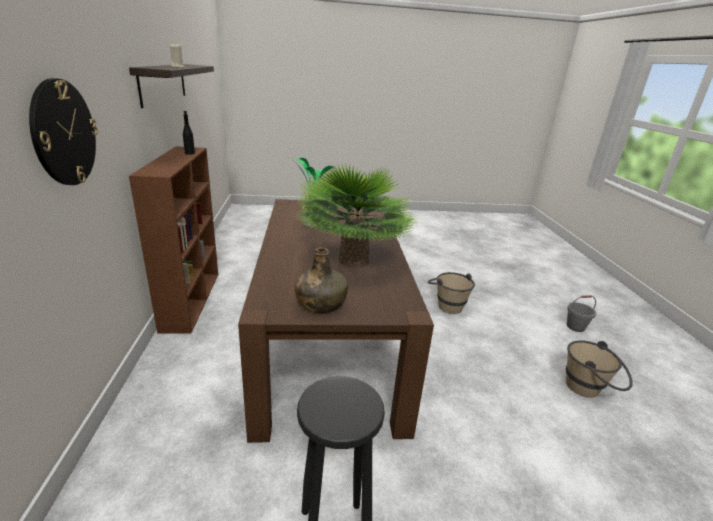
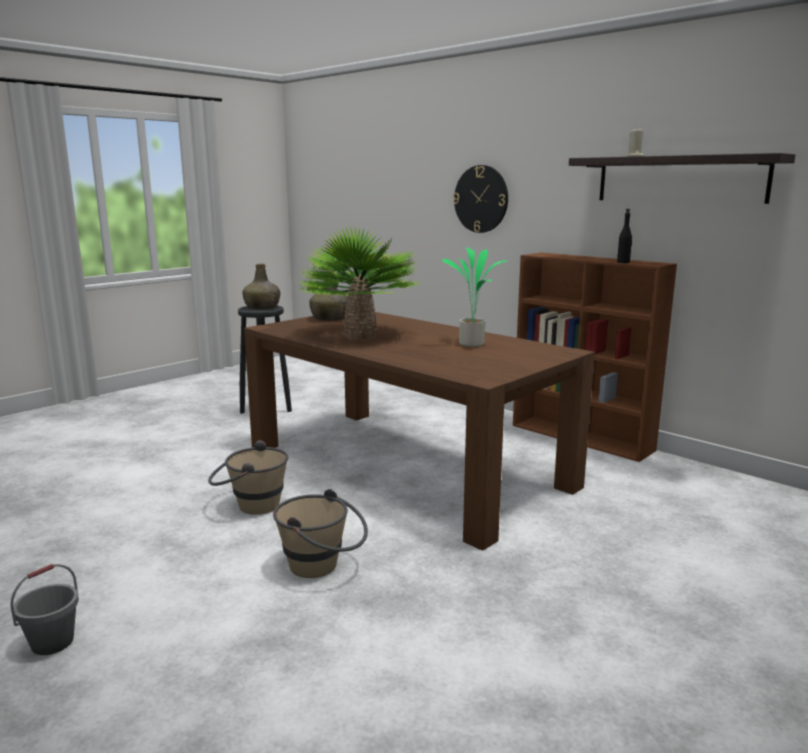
camera: 140 degrees right, 10 degrees down
(336, 404) = (262, 307): none -> green bottle
(589, 389) = (66, 541): beige bucket -> beige bucket (250, 505)

